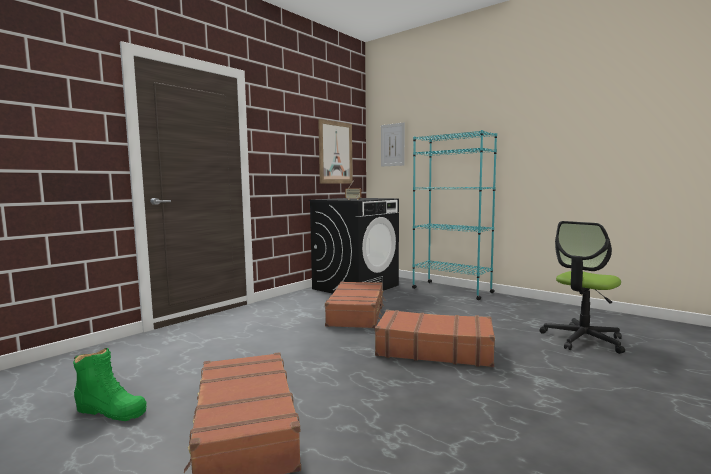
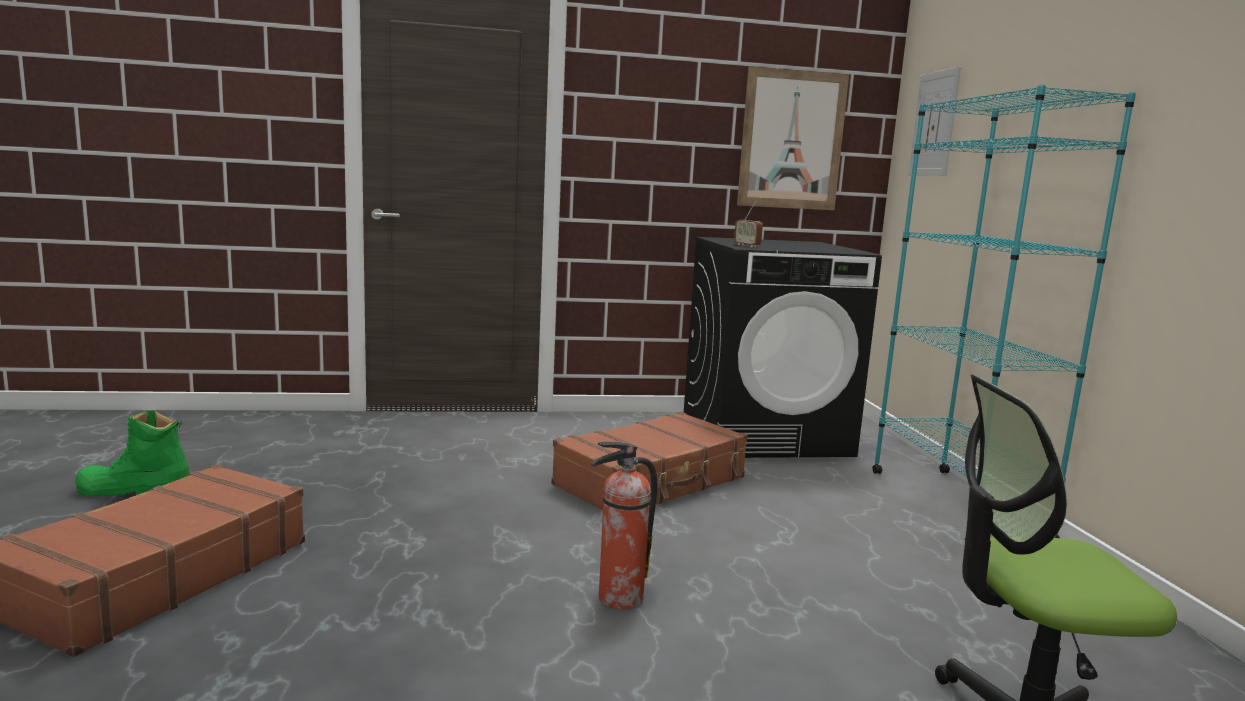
camera: 40 degrees right, 5 degrees up
(111, 410) = (133, 491): green boot -> green boot turned 120 degrees clockwise
(434, 349) = (618, 598): brown suitcase -> fire extinguisher

